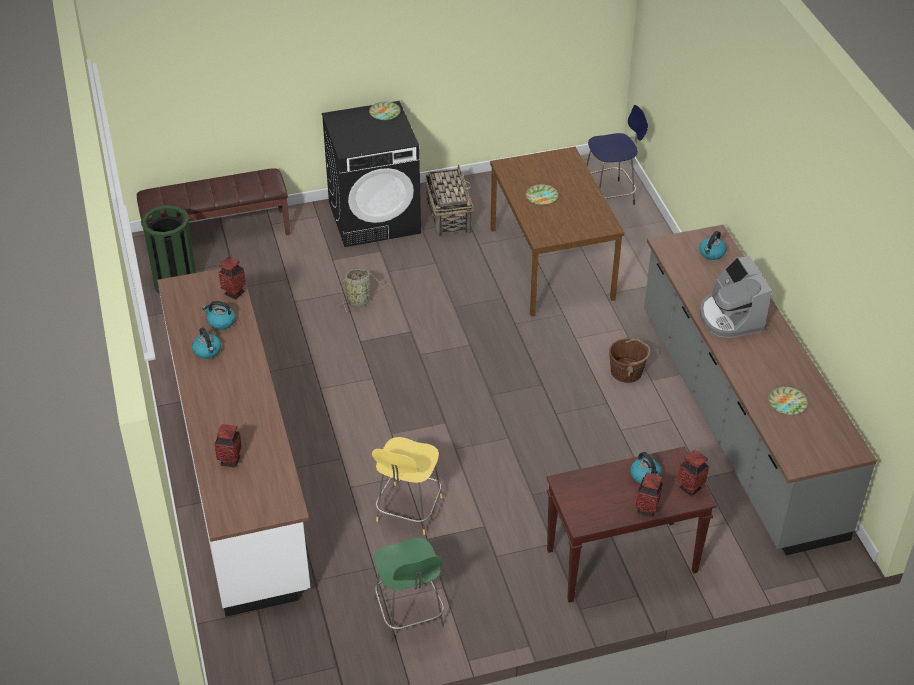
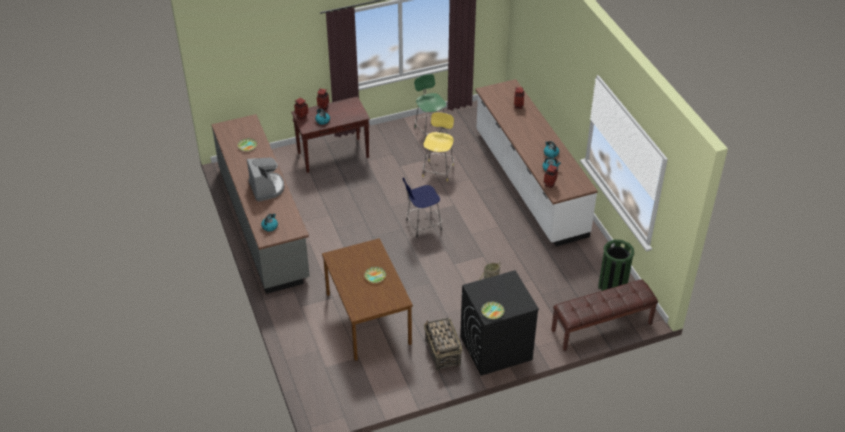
camera: 175 degrees right, 0 degrees up
(609, 195) = (324, 381): blue stool -> blue stool (422, 225)
(627, 371) = (322, 247): brown bucket -> none

